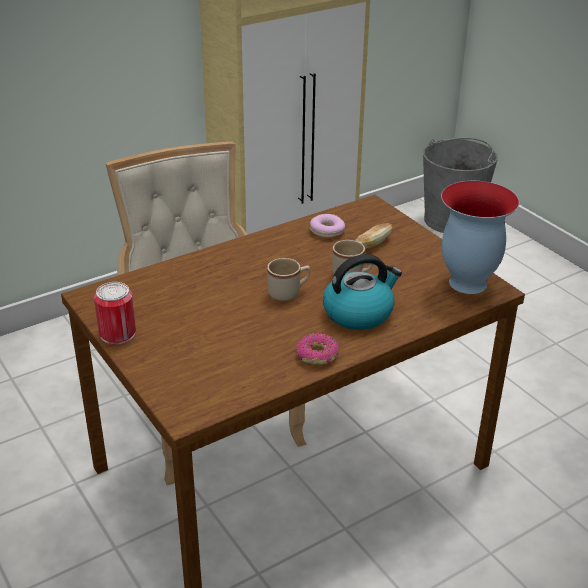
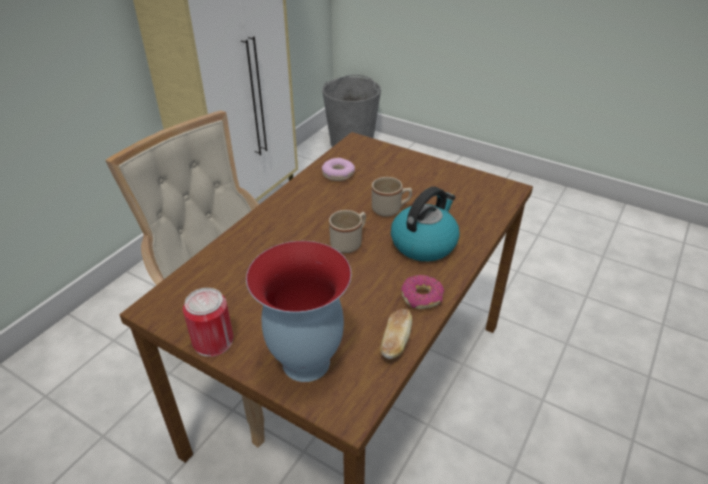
camera: 25 degrees left, 5 degrees up
(373, 243) = (384, 175): bread -> bread (395, 342)
(467, 283) = (485, 190): vase -> vase (305, 363)

